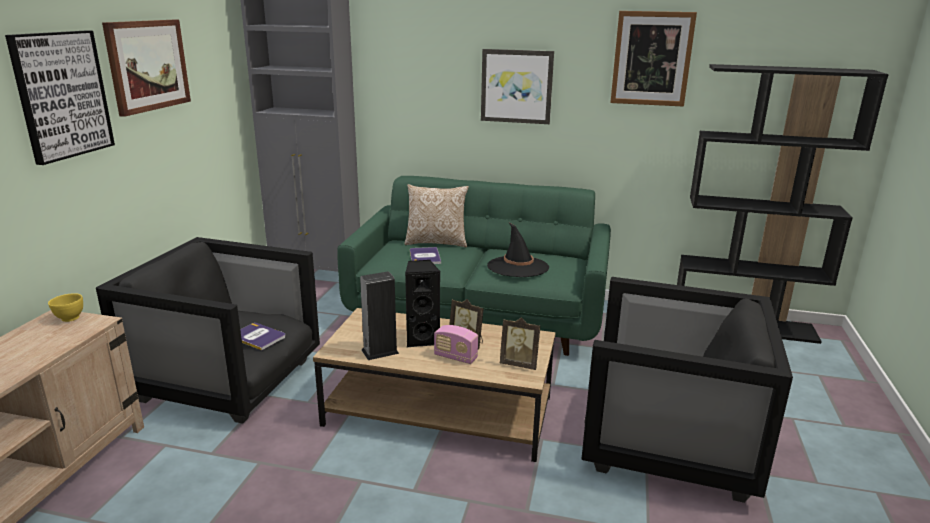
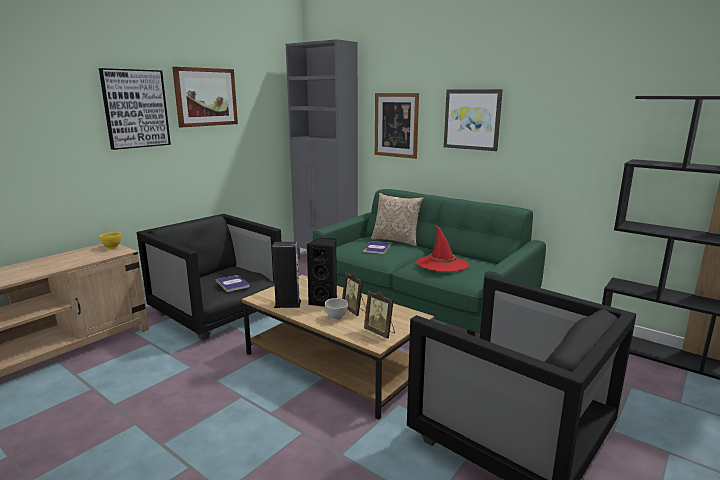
camera: 25 degrees right, 5 degrees down
(455, 357) = (336, 318): radio -> white bowl
(518, 267) = (442, 264): black hat -> red hat
(651, 59) = (588, 93): picture -> picture (396, 125)

